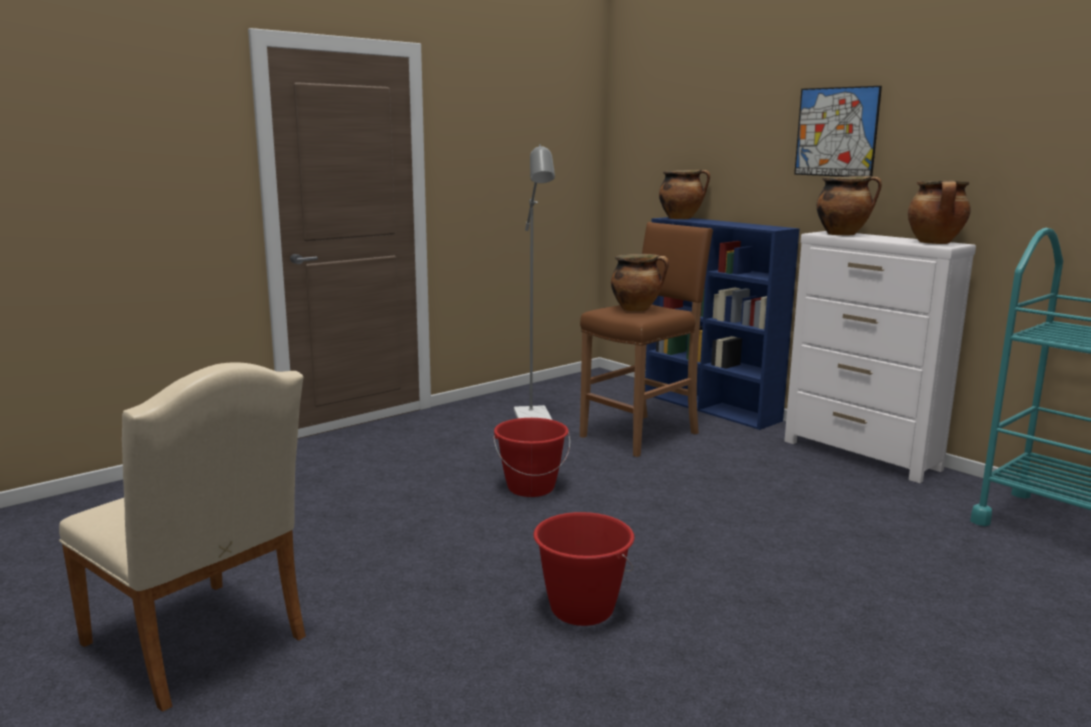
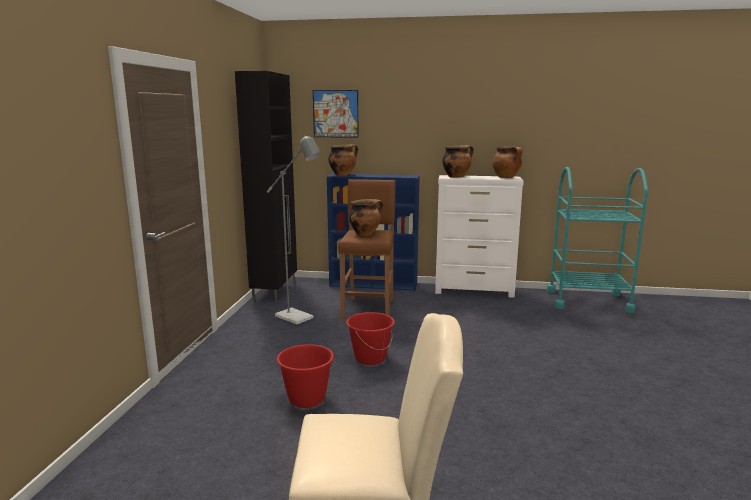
camera: 40 degrees left, 0 degrees up
(564, 385) = (275, 292): none -> black cabinet
(581, 609) = (507, 410): red bucket -> red bucket (306, 399)
(836, 132) = (437, 121): picture -> picture (335, 114)

